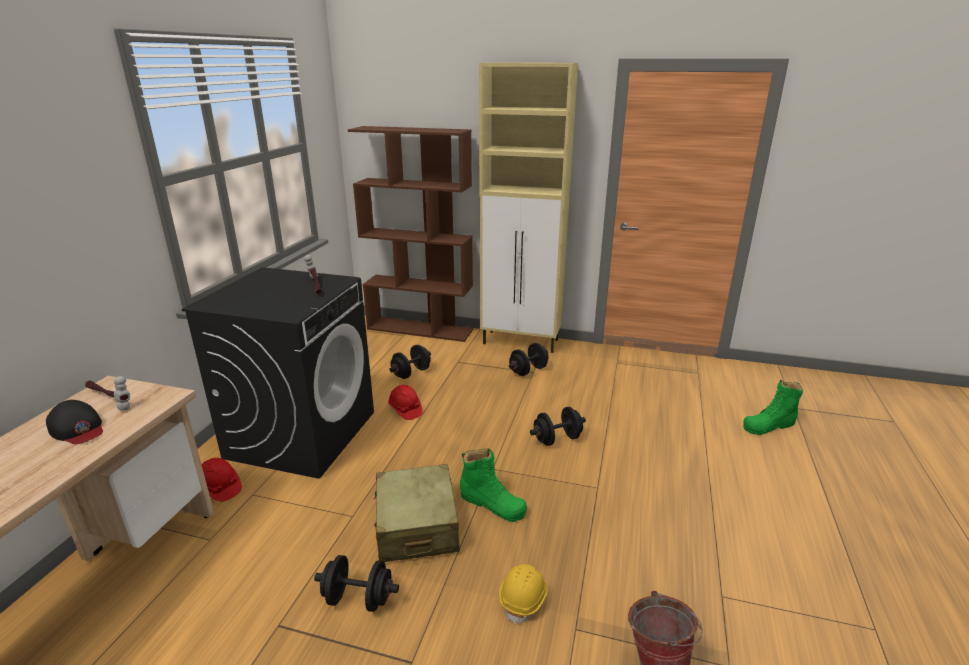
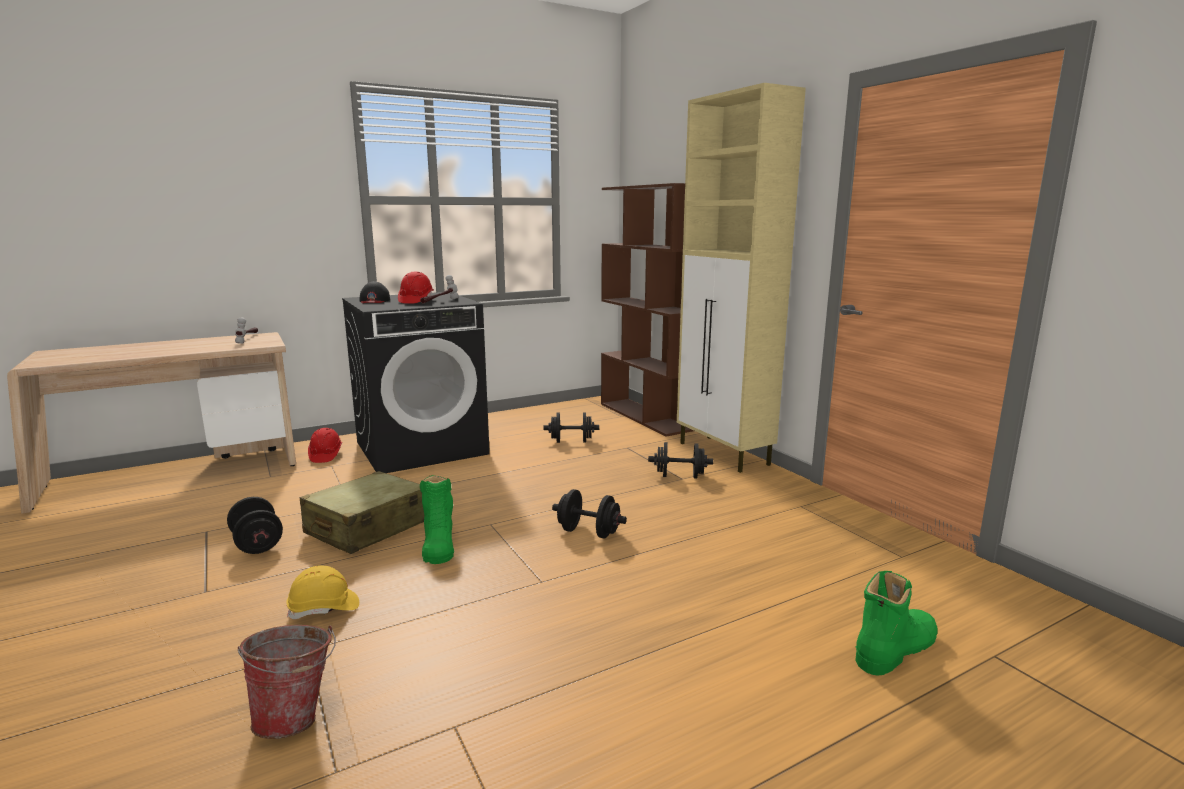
camera: 45 degrees right, 10 degrees down
(77, 428) = (206, 344): black cap -> black cap (374, 301)
(405, 410) = (514, 461): red hard hat -> red hard hat (416, 301)
(769, 425) = (894, 649): green boot -> green boot turned 120 degrees clockwise

